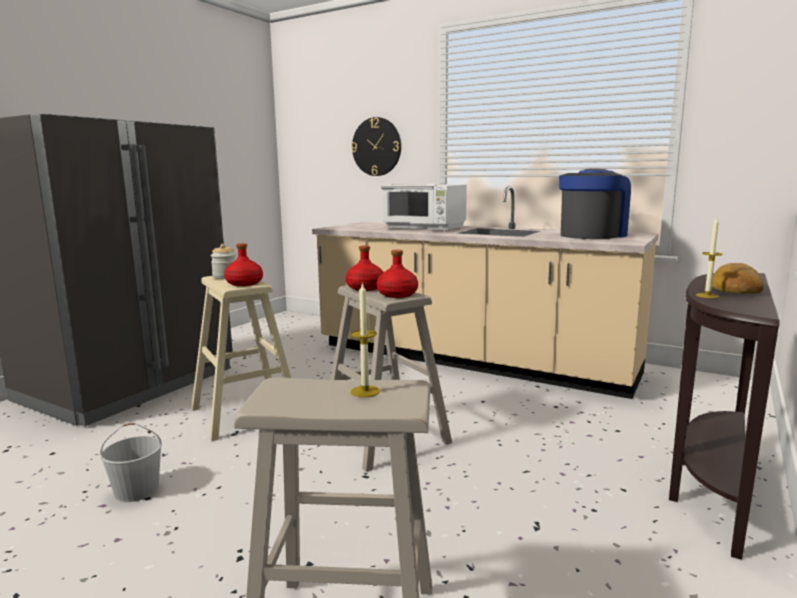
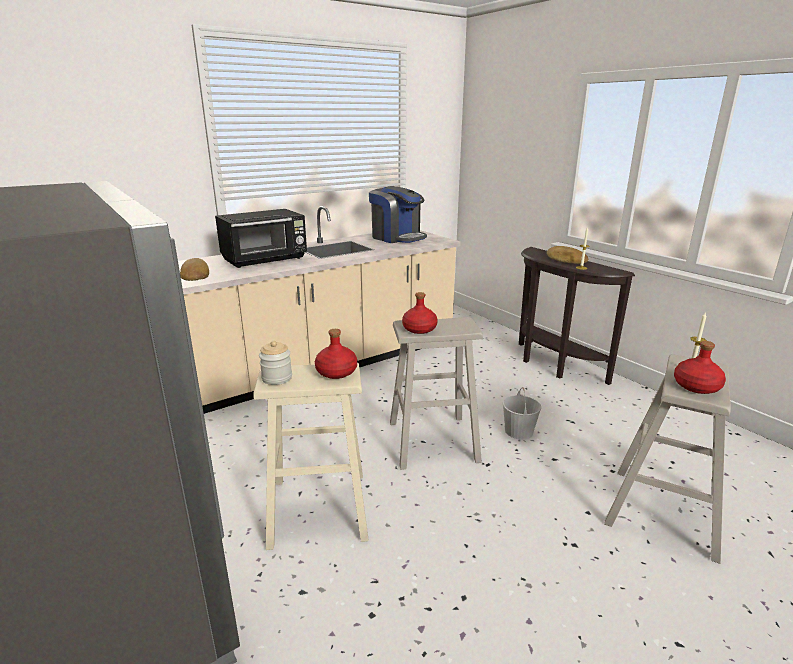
camera: 65 degrees left, 10 degrees up
(137, 490) = (443, 605): white bucket -> white bucket (518, 431)
(358, 227) = (194, 275): none -> bread
(376, 147) = (121, 169): wall clock -> none
(397, 294) = (456, 324): red bottle -> red bottle (696, 386)
(425, 228) = (265, 259): white microwave -> black microwave
(593, 235) = (397, 237): coffee machine -> coffee machine turned 150 degrees clockwise

